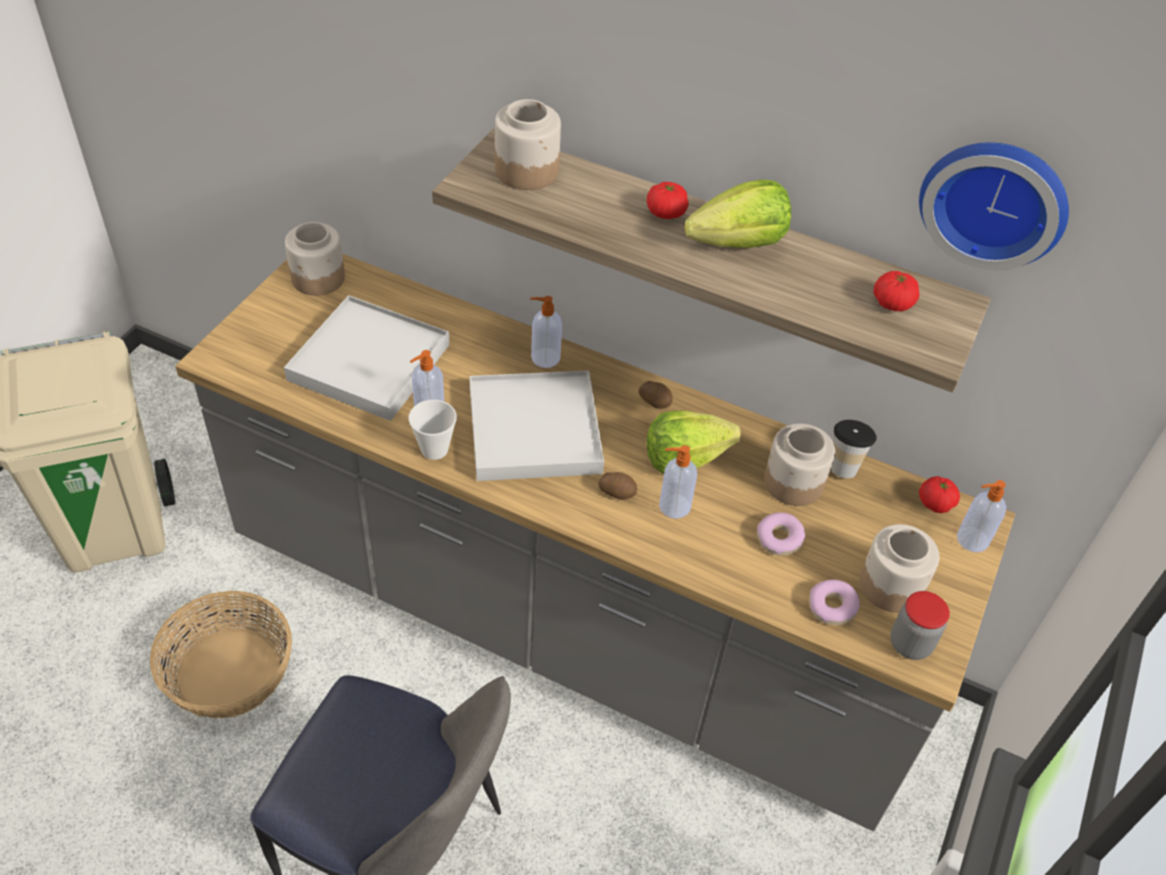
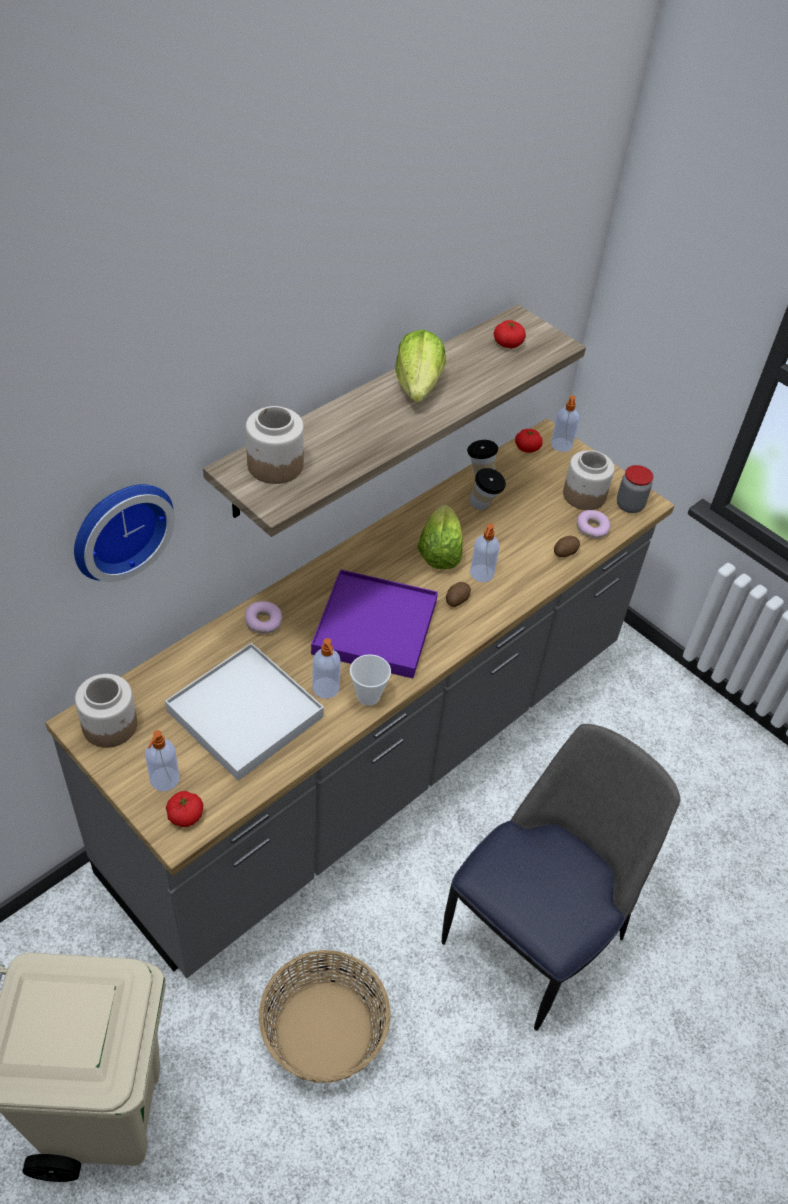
camera: 70 degrees left, 0 degrees up
(534, 430) = (374, 627): white tray -> purple tray
(544, 358) = (298, 597): soap dispenser -> soap dispenser (164, 780)
(655, 401) = (377, 548): potato -> potato (564, 552)
(666, 213) = (366, 409): tomato -> tomato (185, 815)
(779, 539) = (529, 531): donut -> donut (263, 622)
(793, 483) = (484, 506): jar -> cup
(995, 200) = (514, 244): wall clock -> wall clock (118, 527)

